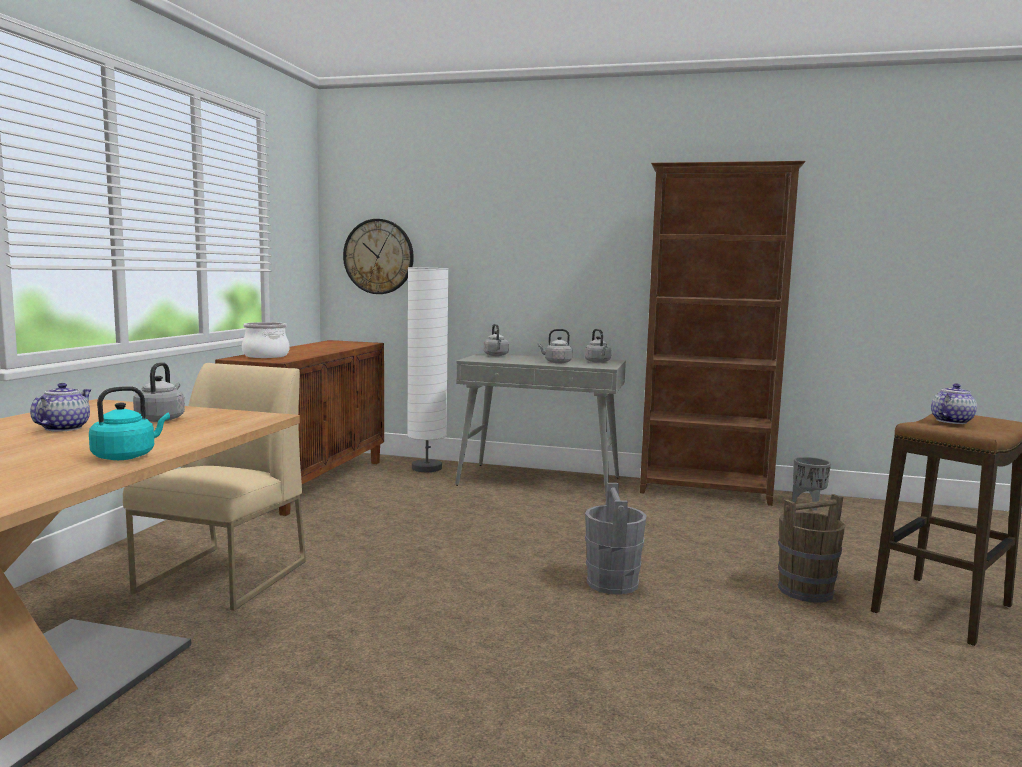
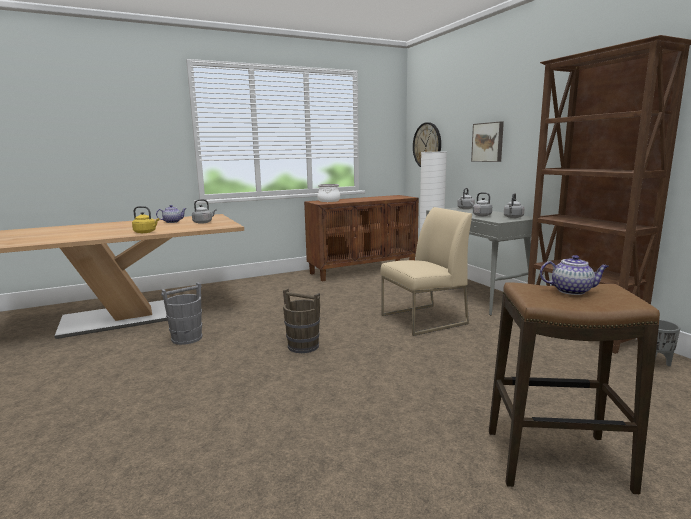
camera: 50 degrees right, 5 degrees up
(127, 456) = (146, 232): turquoise kettle -> yellow kettle
(223, 577) = (254, 297): beige chair -> beige chair (423, 320)
(516, 257) = (488, 142): none -> picture
(612, 583) = (377, 352): grey bucket -> grey bucket (187, 338)
(806, 591) = (479, 402): brown bucket -> brown bucket (303, 346)

